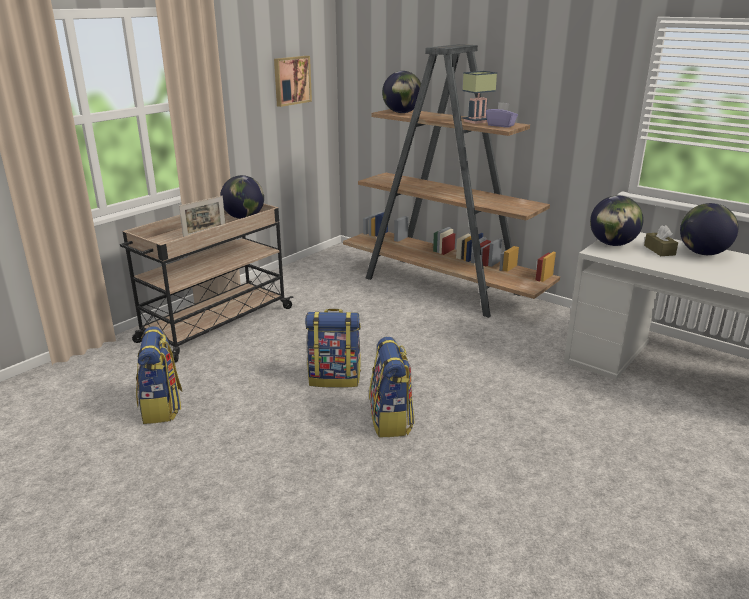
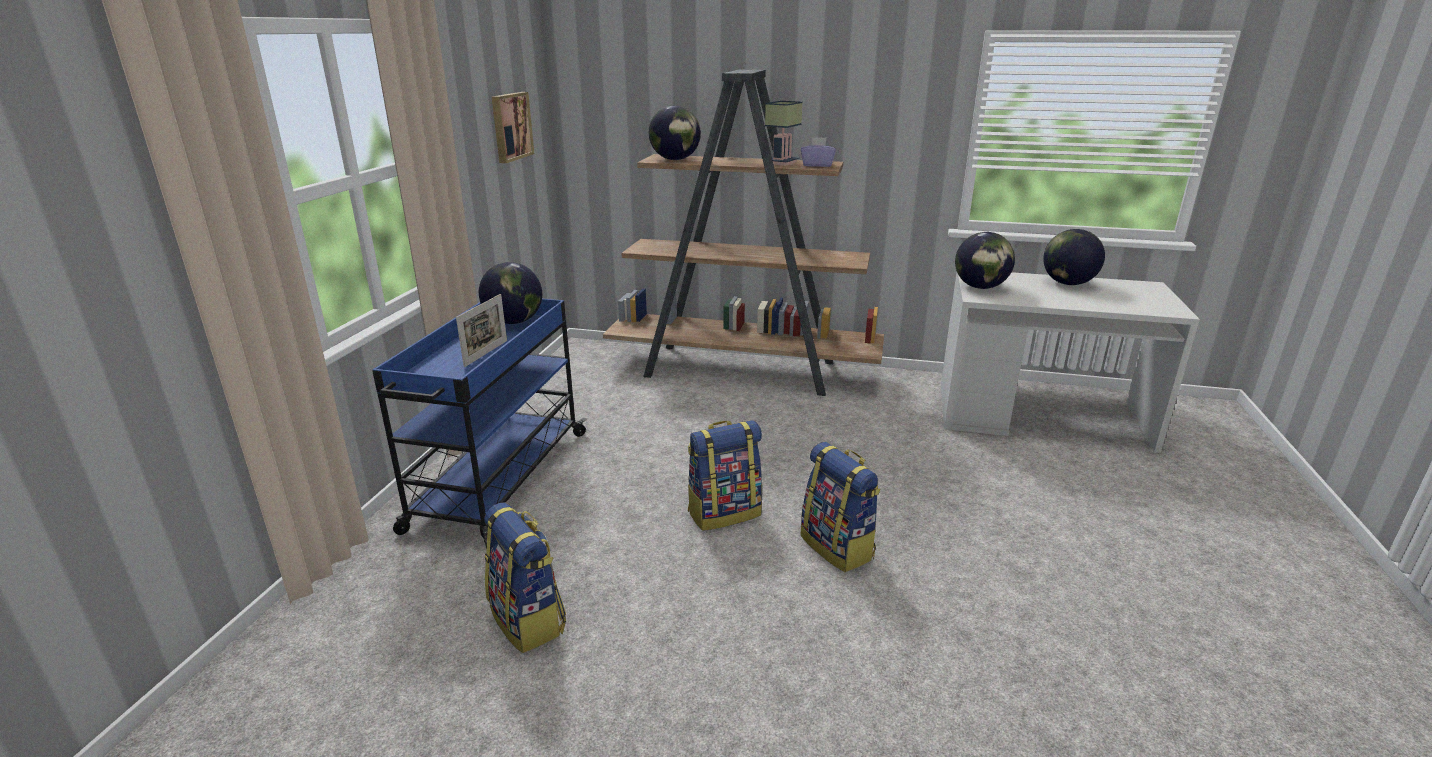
camera: 25 degrees left, 0 degrees up
(215, 325) = (499, 480): beige cart -> blue cart
(659, 250) = (1029, 286): brown tissue box -> none

